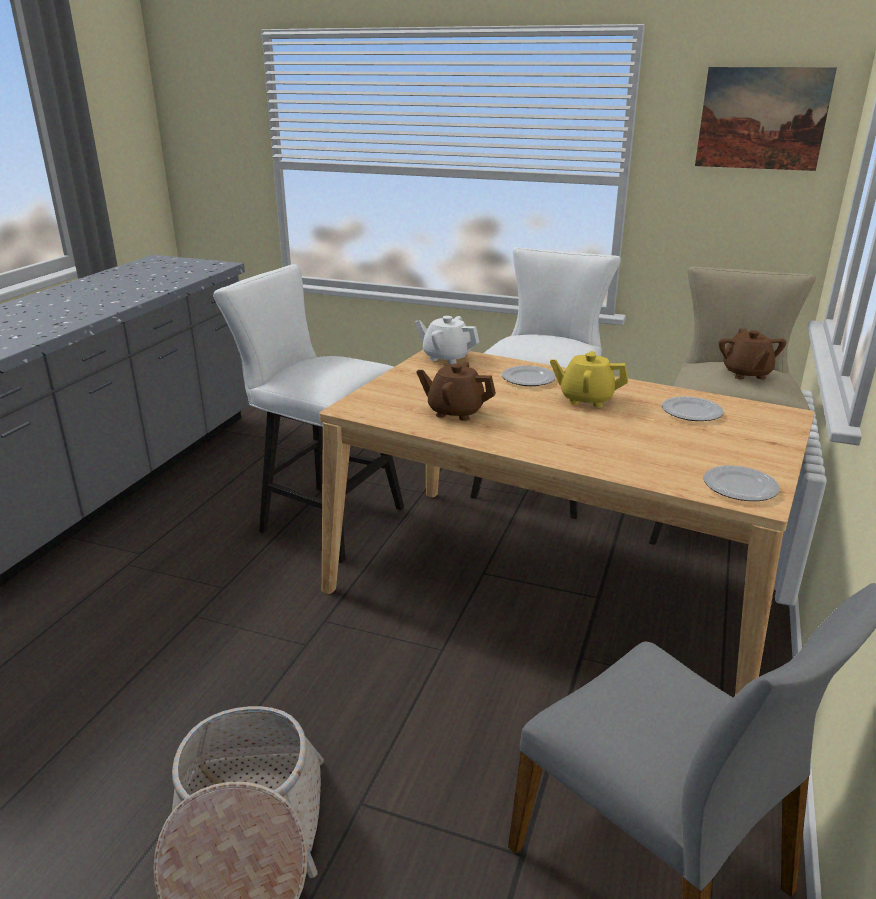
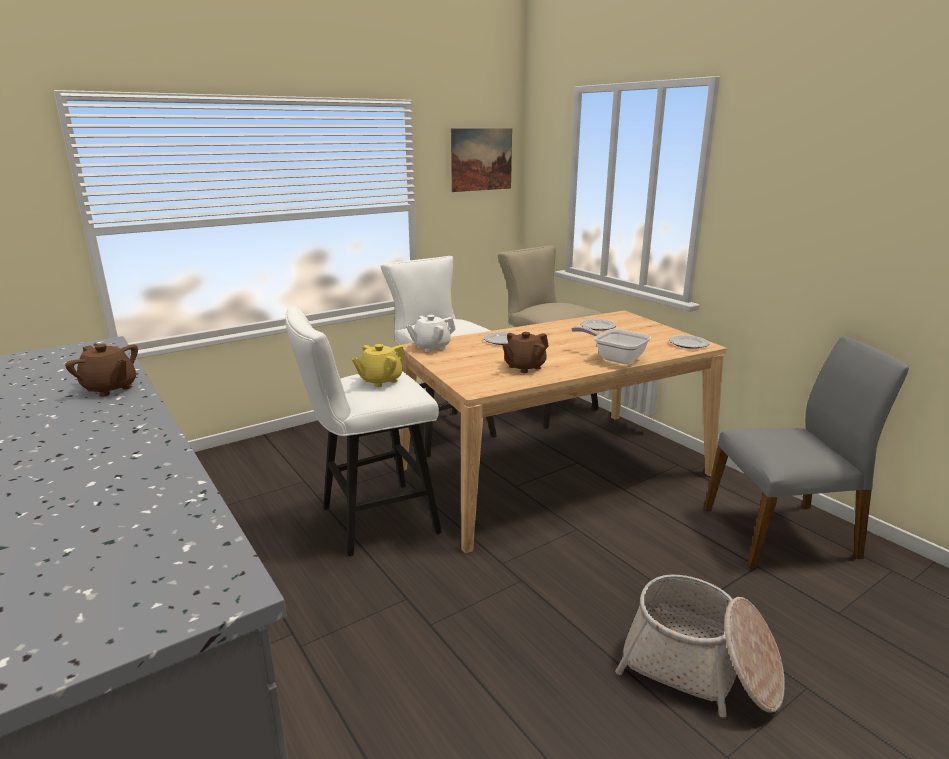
camera: 55 degrees left, 5 degrees down
(576, 451) = (615, 358): none -> frying pan
(586, 399) = (551, 338): yellow teapot -> yellow teapot (380, 381)
(746, 374) = (562, 306): brown teapot -> brown teapot (110, 388)

